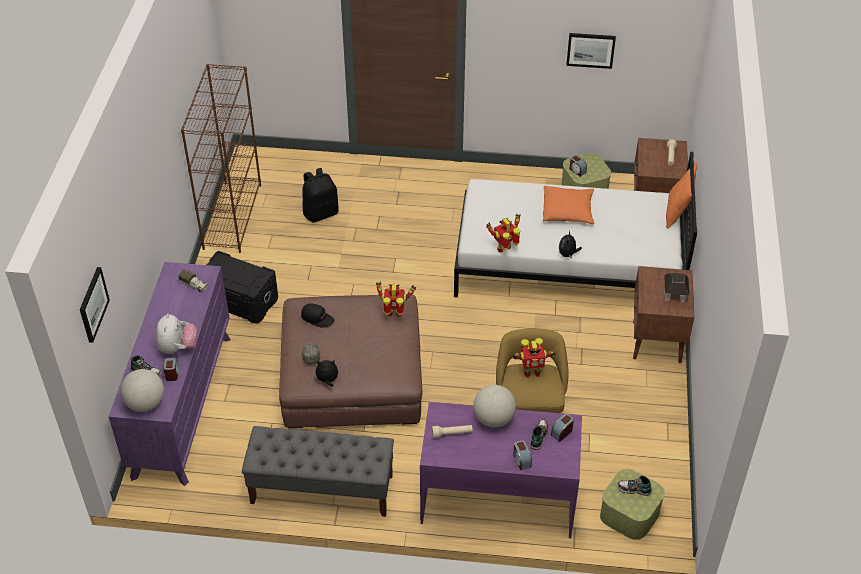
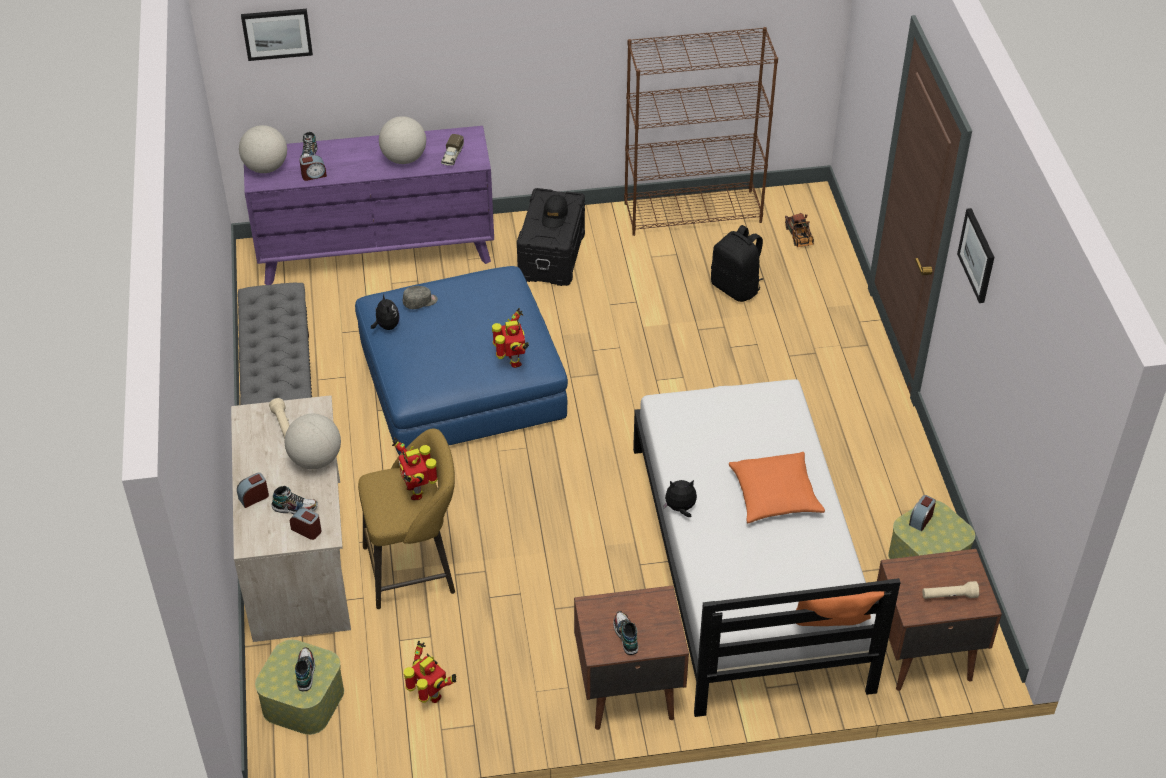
camera: 75 degrees right, 0 degrees up
(177, 348) = (352, 169): plush toy -> none
(181, 313) = (404, 158): none -> globe
(286, 172) = (799, 238): none -> toy truck
(317, 318) = (482, 293): black cap -> black cap (554, 216)
(352, 376) = (461, 381): brown ottoman -> blue ottoman
(498, 499) = (300, 557): purple desk -> beige desk
(505, 249) = (663, 439): toy robot -> toy robot (430, 696)
(590, 50) = (1009, 376): picture -> picture (977, 255)
(674, 295) = (625, 636): toy house -> shoe

